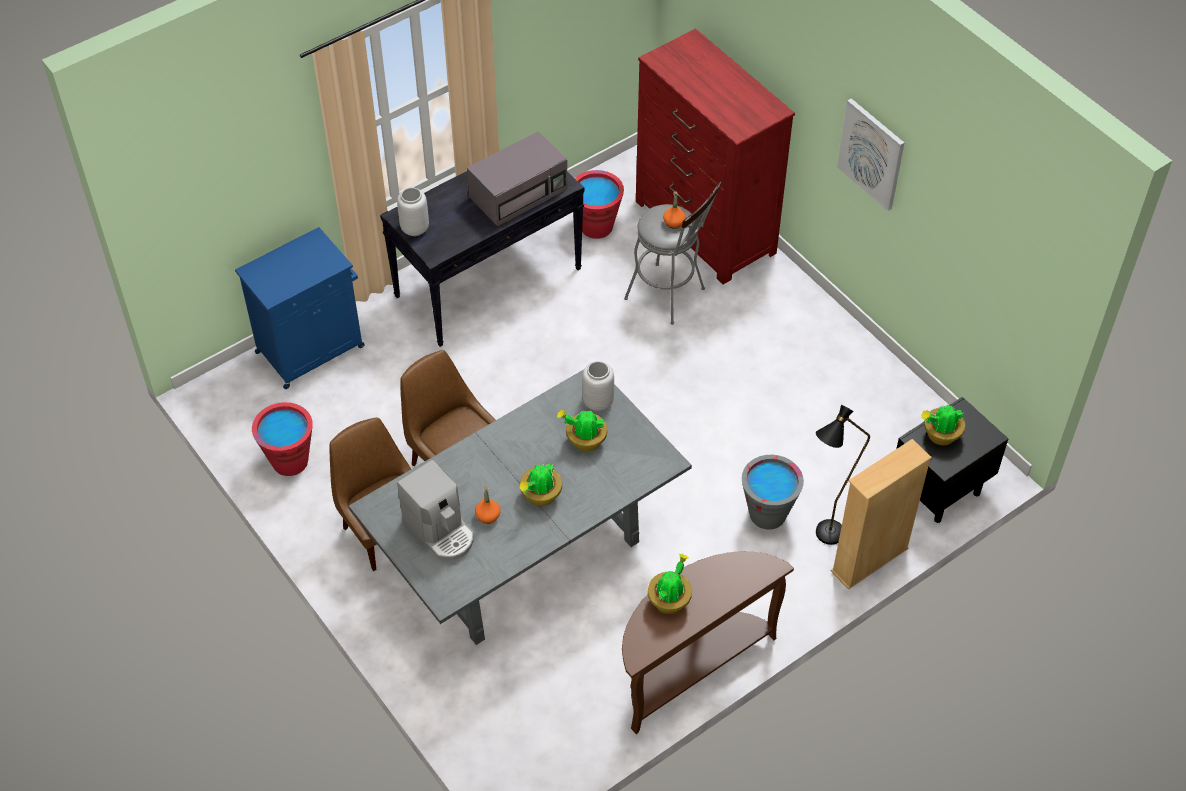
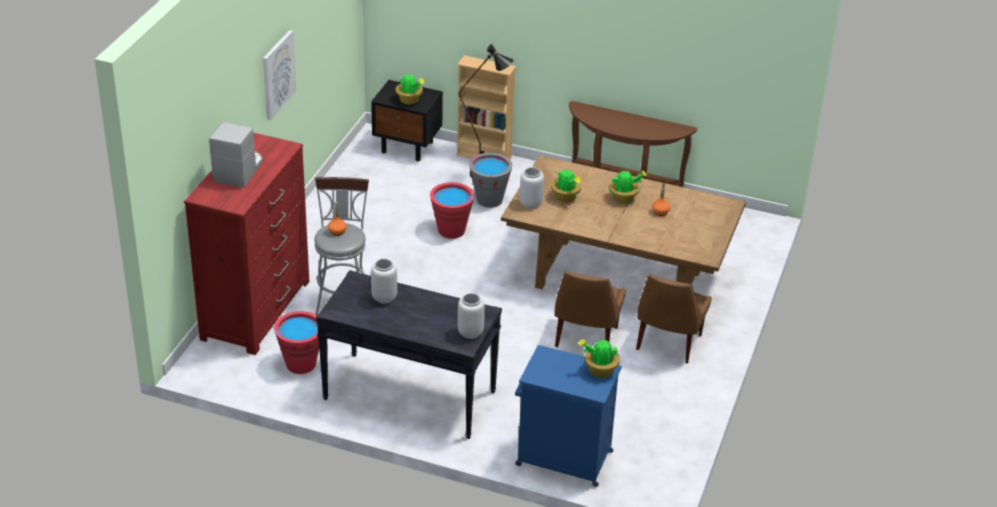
camera: 125 degrees left, 15 degrees down
(290, 461) = (666, 416): red bucket -> red bucket (451, 230)
(440, 531) = (691, 225): coffee machine -> coffee machine (239, 170)
(519, 192) = (383, 298): grey microwave -> grey vase
(526, 551) = (617, 279): grey dining table -> brown dining table
(670, 600) = (638, 130): potted plant -> potted plant (599, 370)

